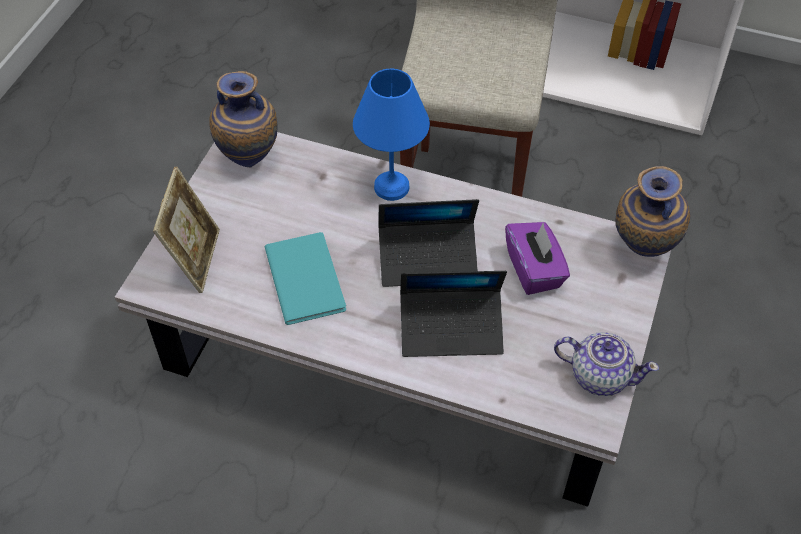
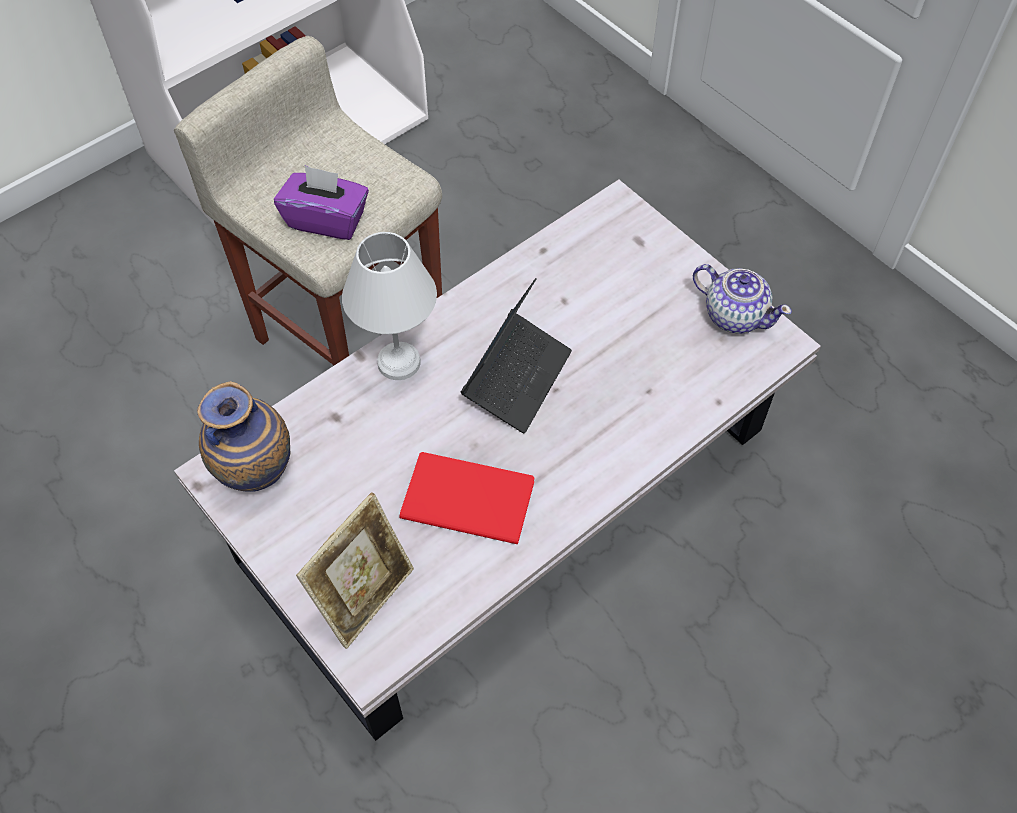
camera: 60 degrees left, 5 degrees up
(195, 259) = (365, 596): picture frame -> picture frame turned 90 degrees clockwise
(307, 276) = (465, 495): turquoise book -> red book
(390, 187) = (398, 364): blue table lamp -> white table lamp
(451, 329) = (614, 401): laptop -> none
(534, 270) = (587, 299): purple tissue box -> purple tissue box (327, 220)
(599, 375) = (734, 314): teapot -> teapot turned 75 degrees clockwise
(640, 252) = (619, 211): vase -> none

